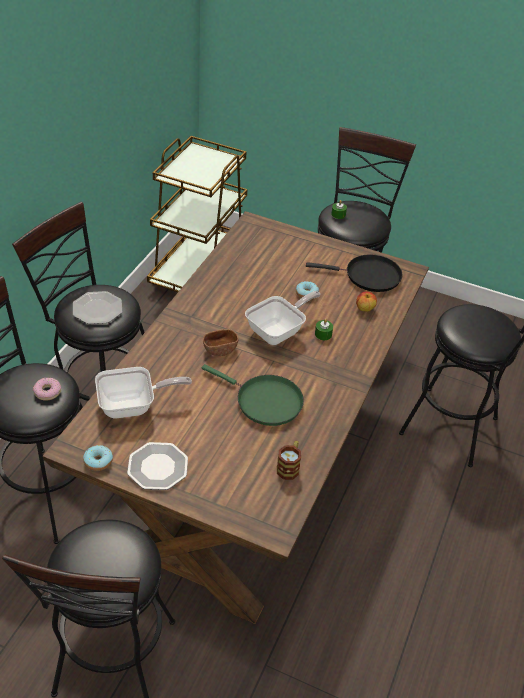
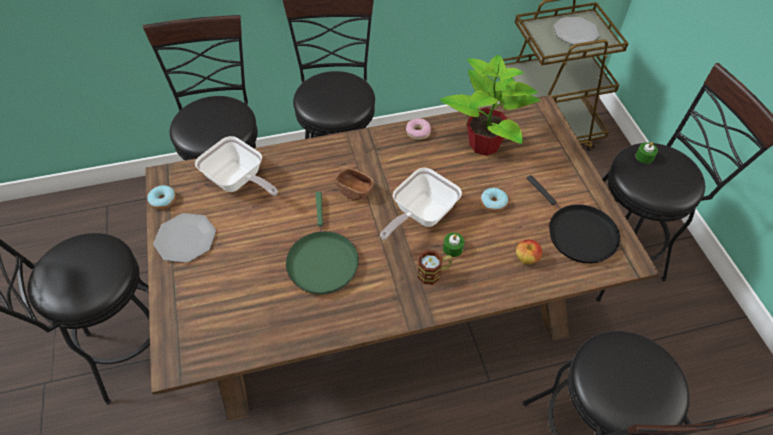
camera: 55 degrees right, 10 degrees up
(47, 392) = (218, 129): donut -> donut (418, 132)
(97, 309) = (331, 95): plate -> plate (575, 32)
(253, 265) = (485, 144): none -> potted plant
(279, 331) = (420, 215): frying pan -> frying pan turned 120 degrees clockwise
(289, 467) = (258, 327): mug -> mug (434, 273)

